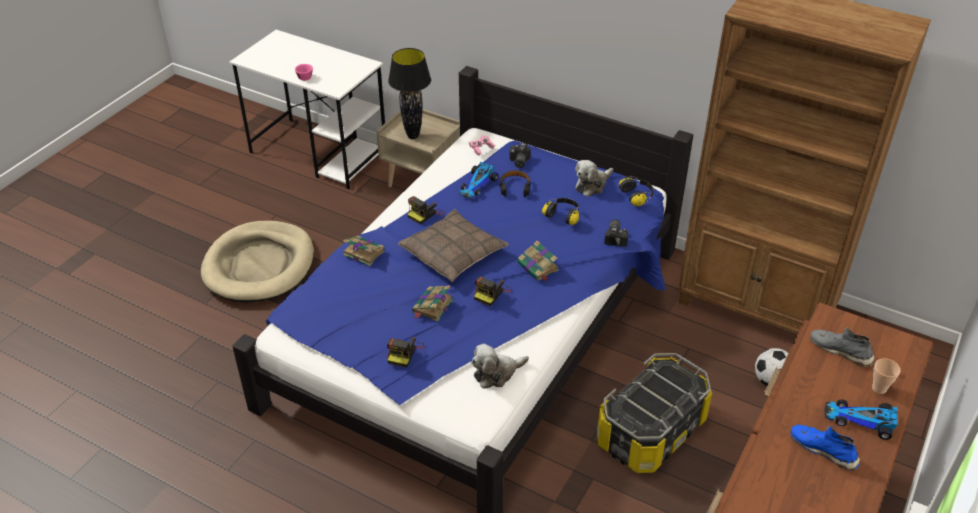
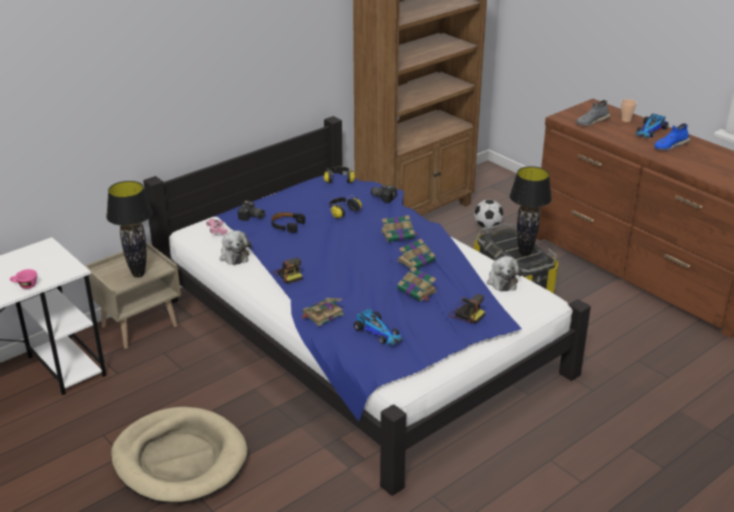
camera: 70 degrees left, 10 degrees down
(453, 253) = (353, 270): pillow -> none
(477, 185) = (269, 241): toy car -> toy car (379, 332)
(491, 293) = (417, 261): camera -> book
(592, 185) = (311, 193): plush toy -> plush toy (234, 255)
(647, 406) = (524, 253): none -> black table lamp

